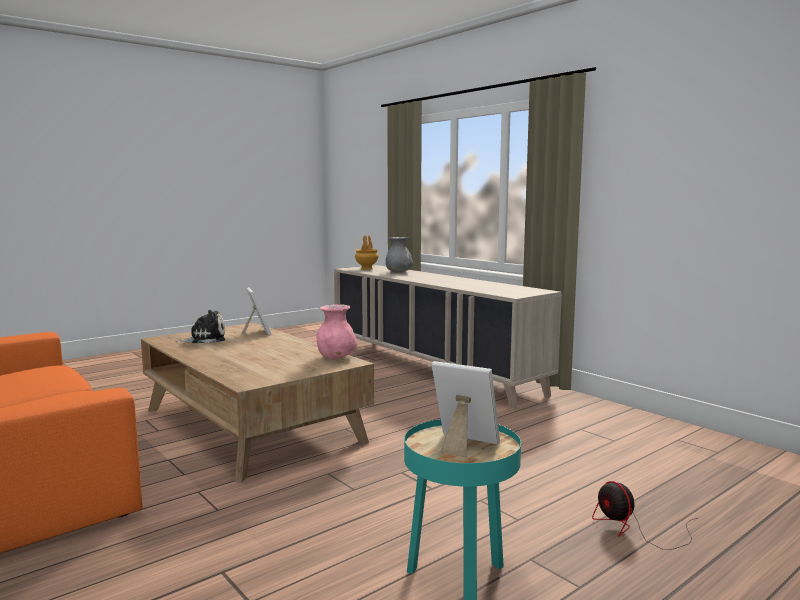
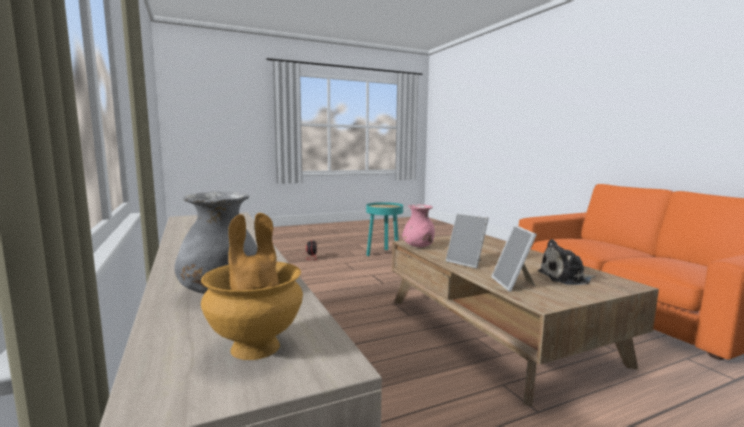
camera: 165 degrees left, 0 degrees up
(463, 445) = (384, 207): picture frame -> picture frame (467, 262)

